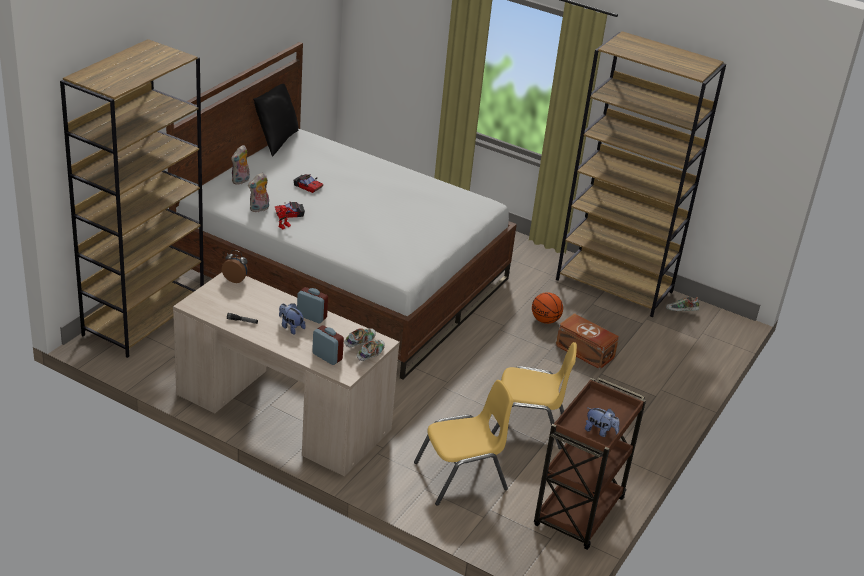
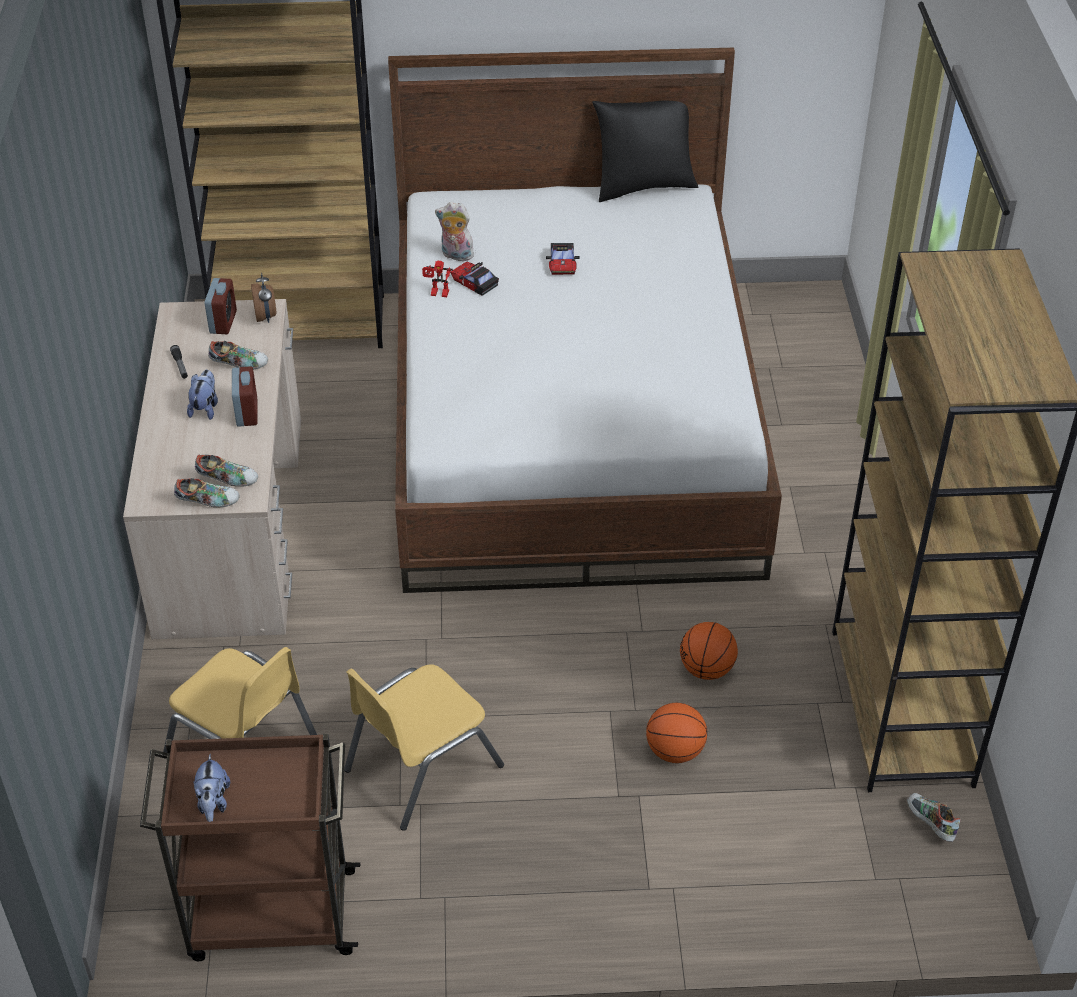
camera: 60 degrees right, 10 degrees up
(241, 181) = (504, 210): plush toy -> none
(266, 303) = (239, 364): none -> shoe
(327, 356) = (170, 467): alarm clock -> alarm clock (223, 322)
(527, 426) = (421, 767): yellow chair -> yellow chair turned 75 degrees clockwise
(585, 352) = (674, 751): brown storage box -> basketball

